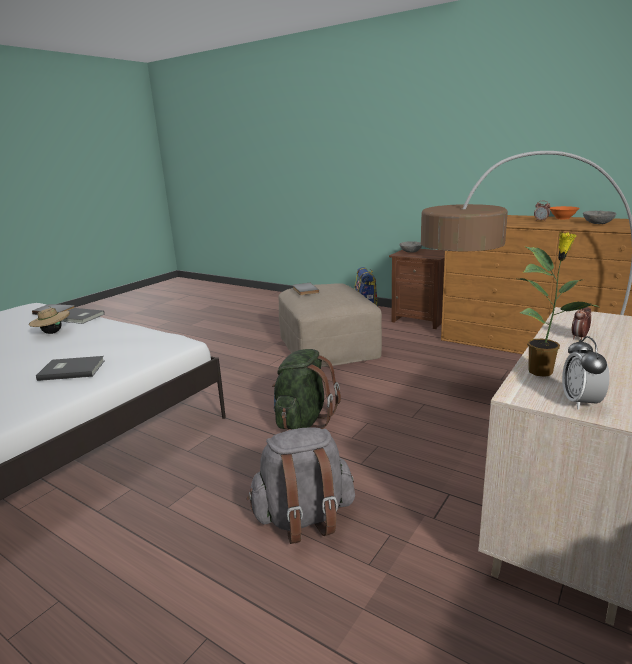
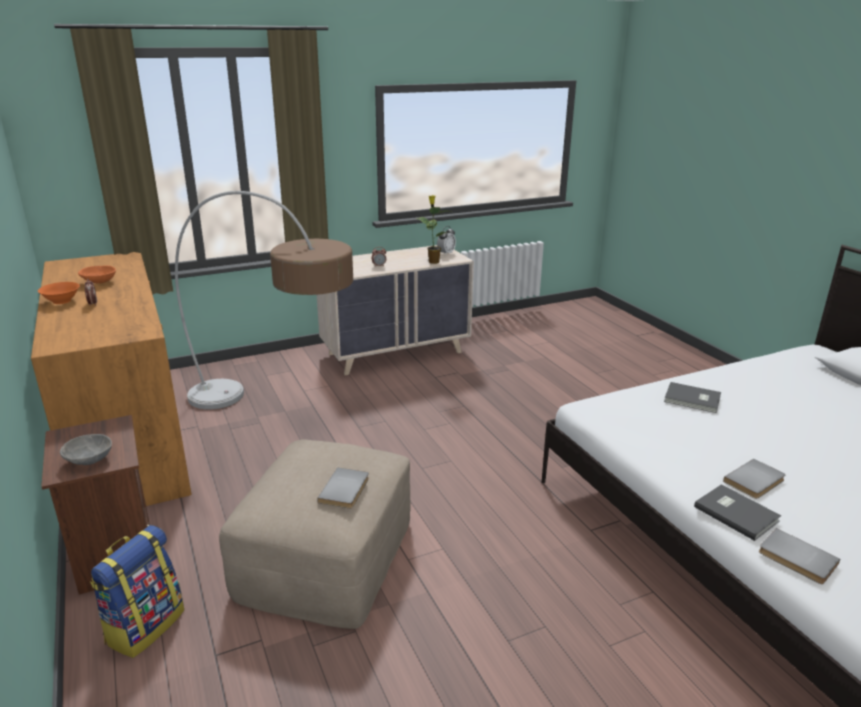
camera: 150 degrees left, 5 degrees up
(52, 332) = (756, 481): beige hat -> grey book
(303, 420) = (472, 450): green backpack -> none
(304, 518) = (526, 393): grey backpack -> none
(597, 223) = (99, 282): grey bowl -> orange bowl

